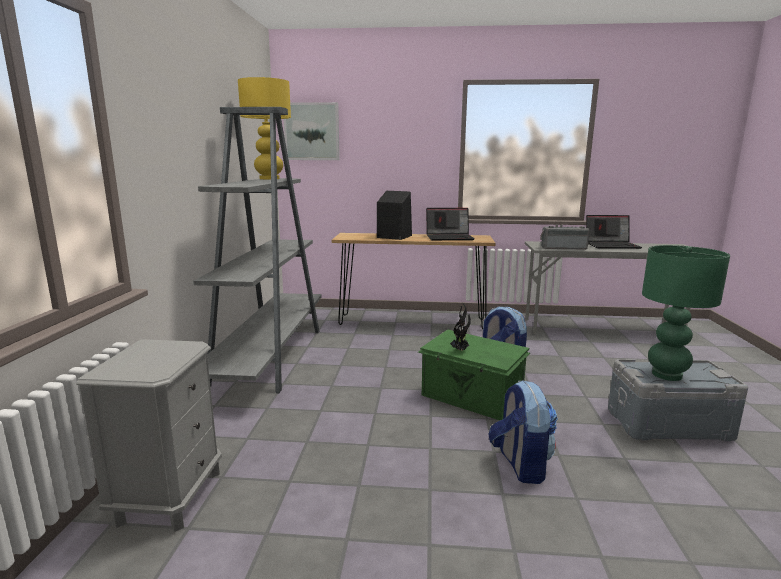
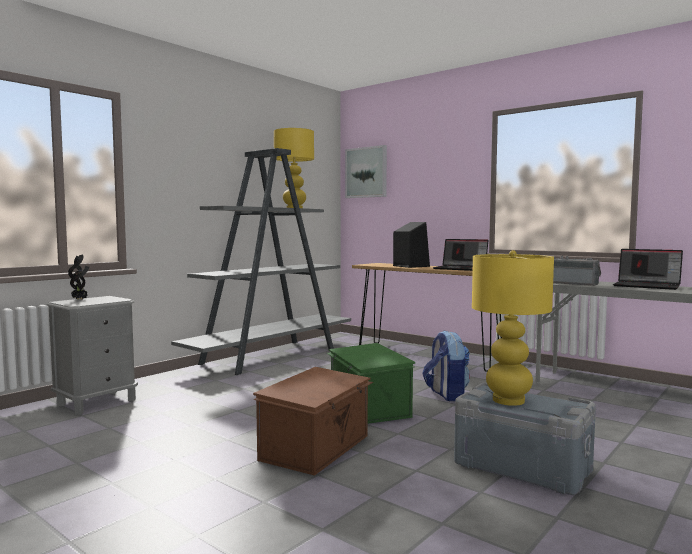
camera: 35 degrees right, 10 degrees down
(460, 350) = (353, 354): potted plant -> potted plant (80, 300)
(520, 465) = (317, 447): backpack -> brown storage box
(667, 375) = (508, 400): green table lamp -> yellow table lamp

